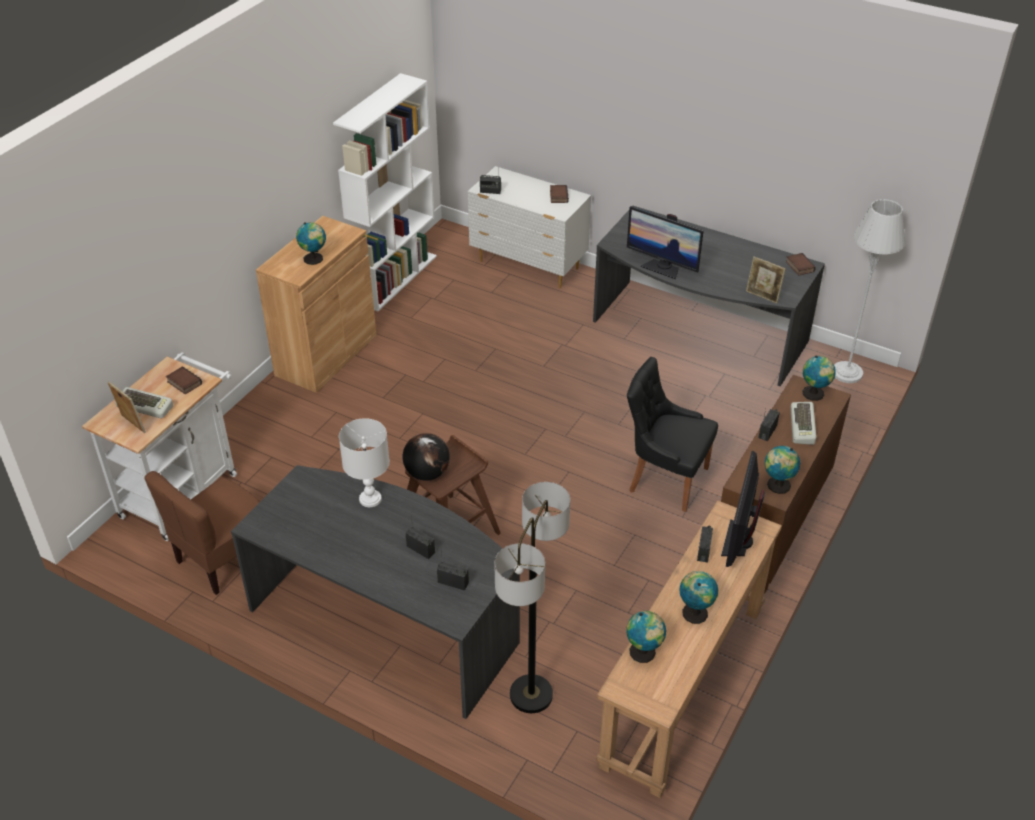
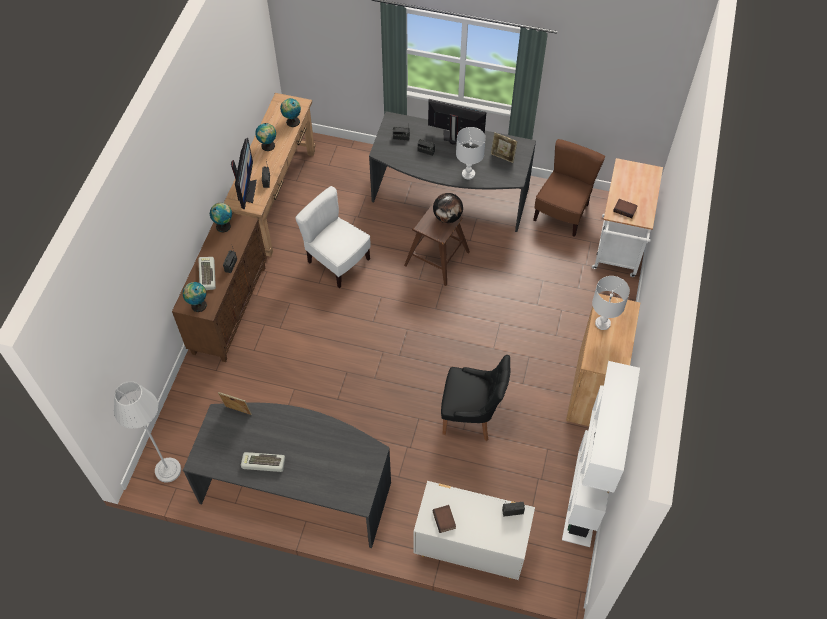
camera: 165 degrees right, 15 degrees up
(131, 424) = (633, 174): picture frame -> picture frame (502, 157)
(146, 406) = (635, 188): keyboard -> keyboard (262, 464)
(314, 259) = (602, 323): globe -> white table lamp
(531, 695) = (357, 177): floor lamp -> none
(599, 558) = (337, 261): none -> white chair
(662, 268) = (326, 428): monitor -> monitor (455, 138)
(665, 479) = (304, 330): black chair -> black chair (471, 416)
(799, 266) = (206, 459): book -> none

